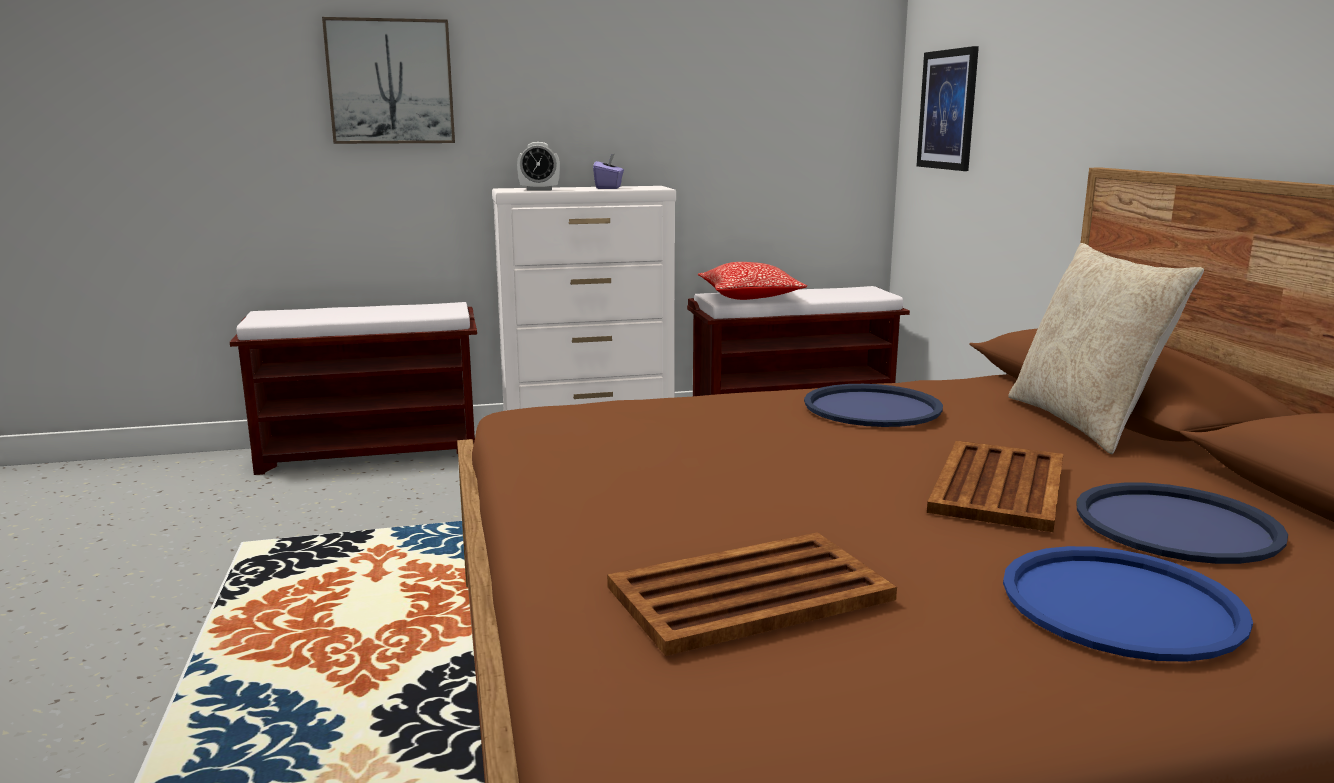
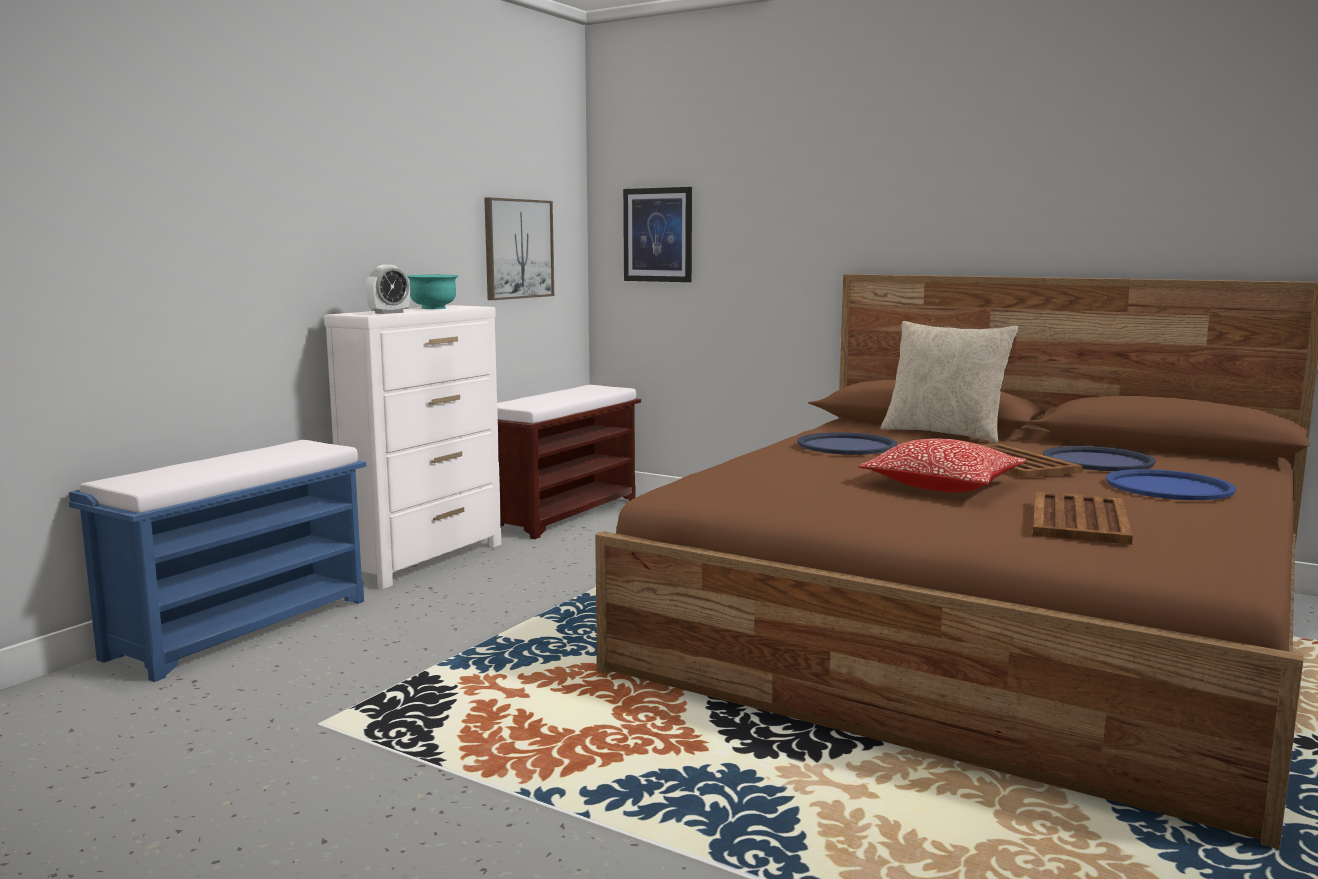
camera: 45 degrees left, 5 degrees down
(372, 452) = (242, 627): brown bench -> blue bench
(390, 82) = (222, 200): picture -> picture (518, 249)
(609, 188) = (433, 308): purple tissue box -> turquoise bowl
(750, 297) = (534, 402): pillow -> pillow (942, 486)

